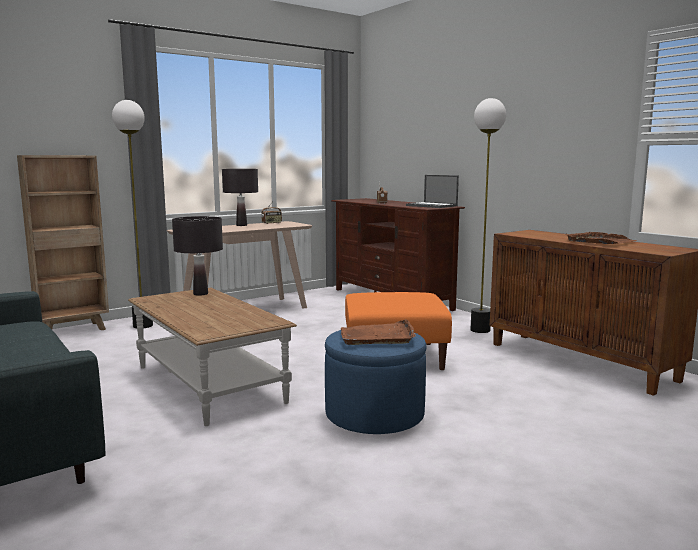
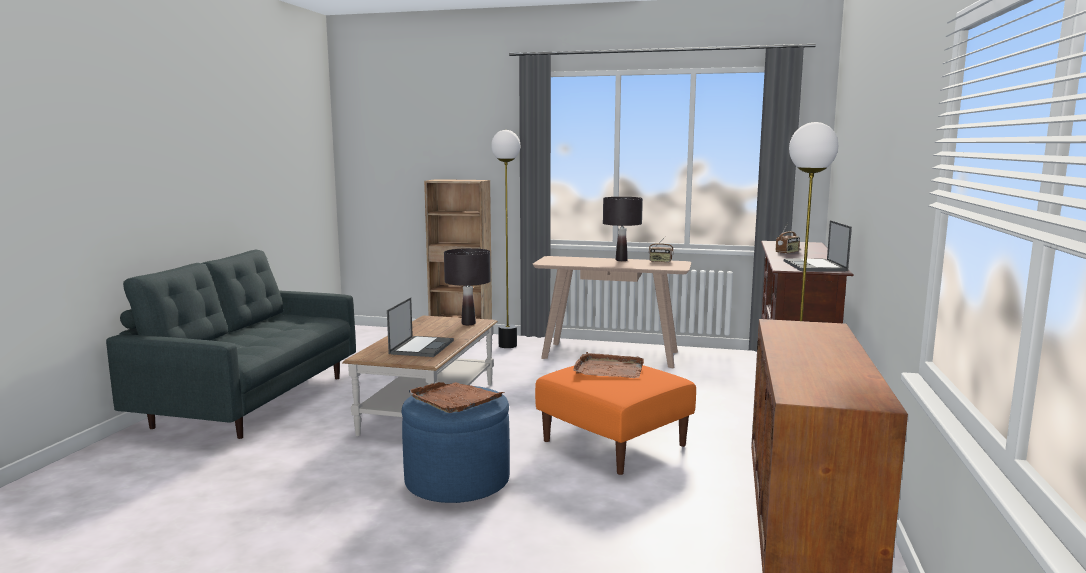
camera: 50 degrees right, 0 degrees up
(229, 315) = (422, 347): none -> laptop
(600, 241) = (821, 361): brown tray -> brown tray (608, 369)

